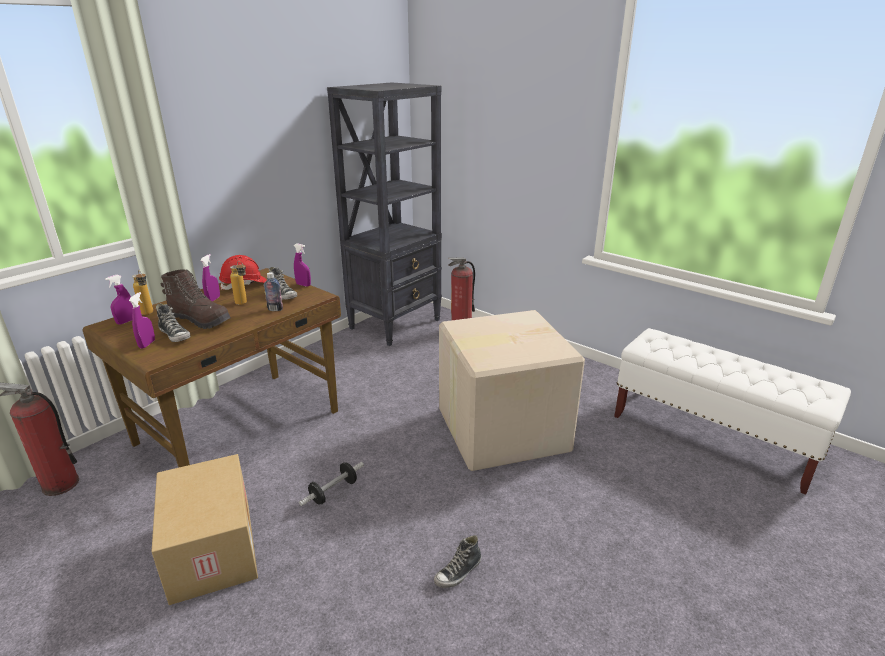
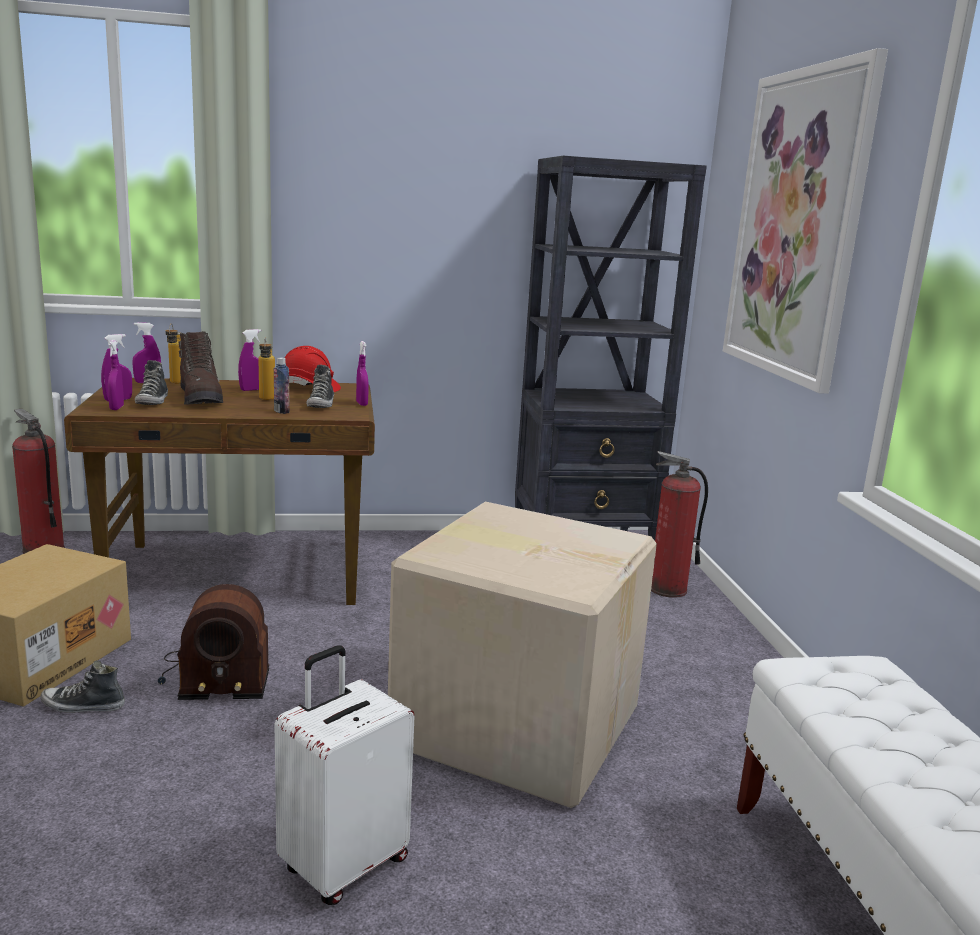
camera: 40 degrees right, 10 degrees down
(166, 351) = (116, 408): none -> purple spray bottle
(333, 492) = (214, 676): dumbbell -> radio
(458, 572) = (181, 837): shoe -> shoe (83, 706)
(510, 120) = (797, 225): none -> picture
(535, 532) = (343, 864): none -> white suitcase

